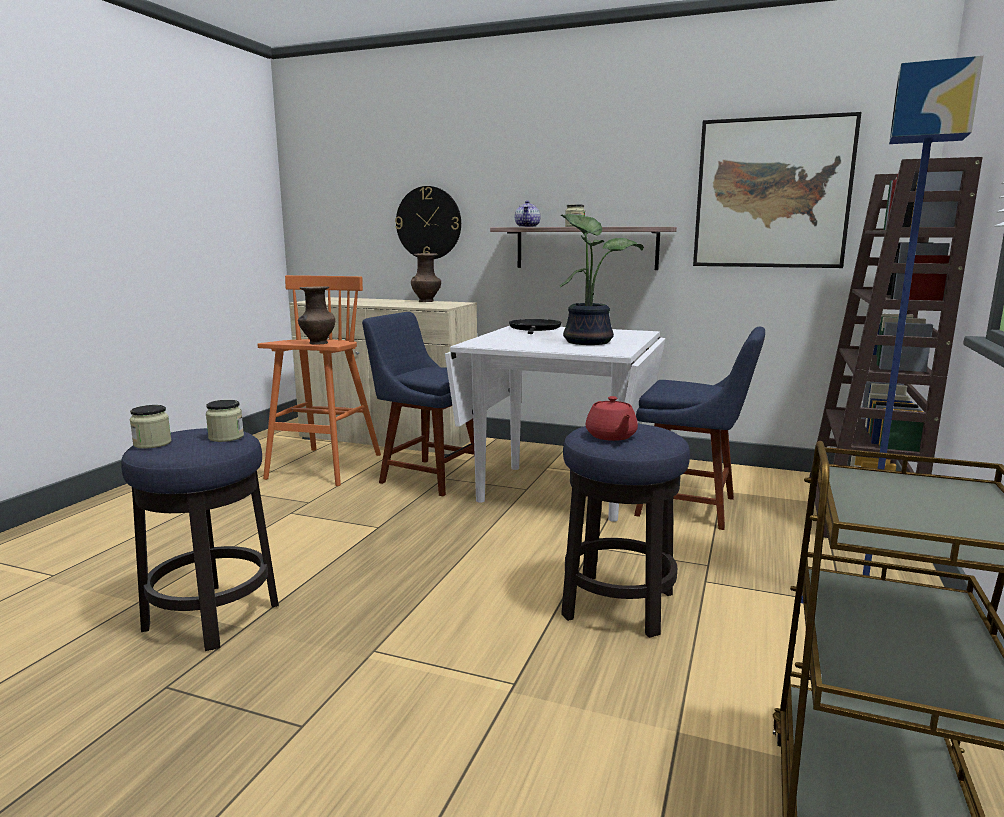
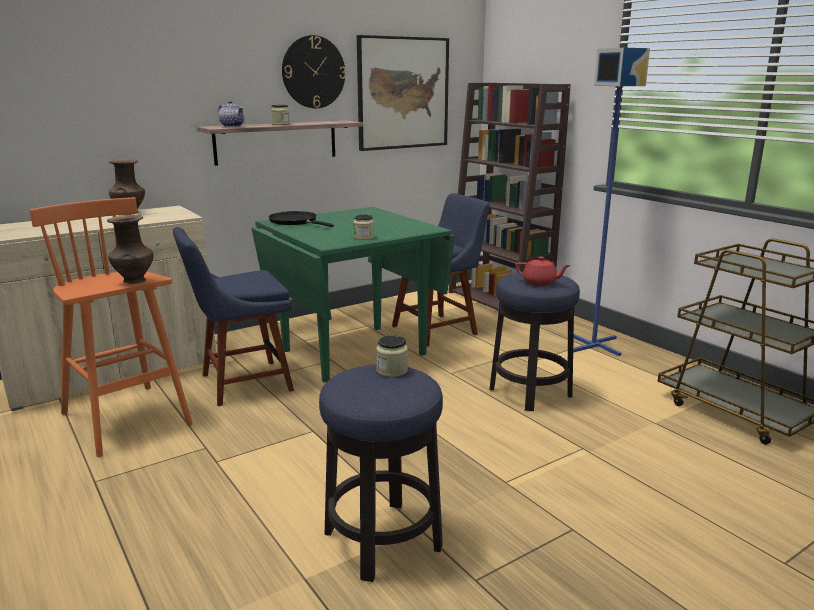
camera: 55 degrees left, 5 degrees up
(152, 443) = (371, 398): jar -> jar (363, 237)
(428, 223) = (105, 125): wall clock -> wall clock (313, 72)
(559, 491) = (353, 352): white dining table -> green dining table
(588, 341) = (379, 224): potted plant -> none

